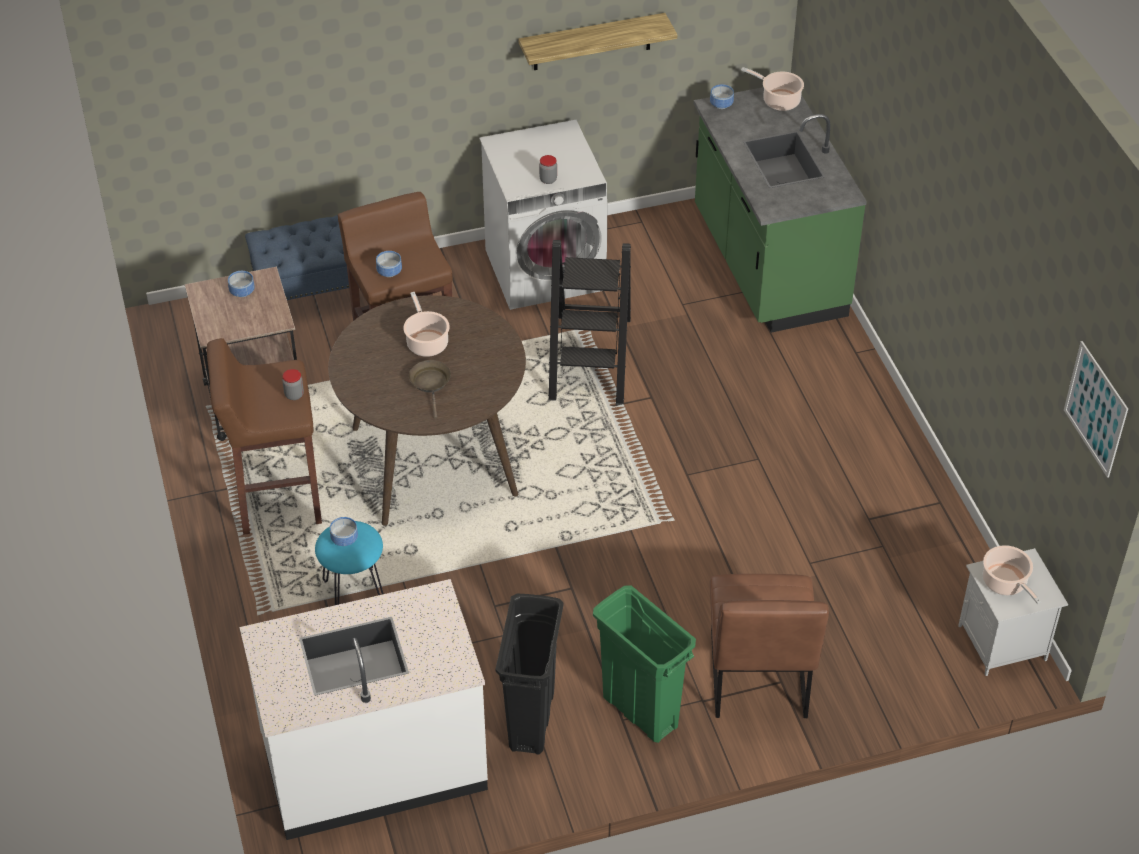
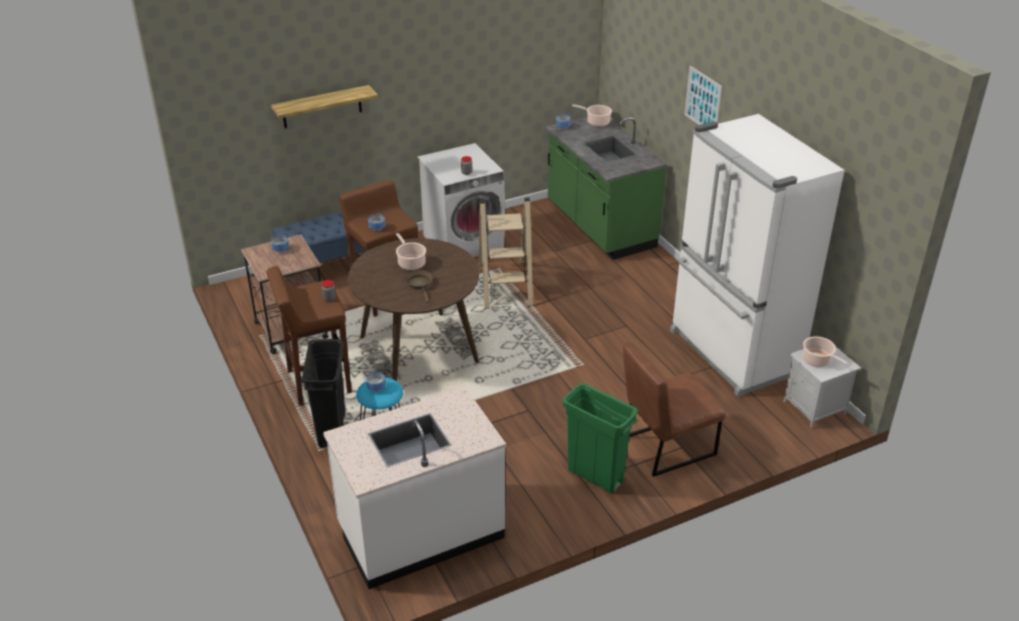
camera: 10 degrees left, 10 degrees down
(531, 720) = (523, 491): black trash can -> black trash can (332, 430)
(590, 358) = (505, 284): black step ladder -> beige step ladder
(592, 42) = (482, 90): shelf -> shelf (322, 107)
(757, 677) = (666, 446): brown chair -> brown chair turned 75 degrees clockwise
(906, 530) = (732, 353): none -> white fridge
(1095, 409) = (874, 221): picture -> picture (703, 100)

